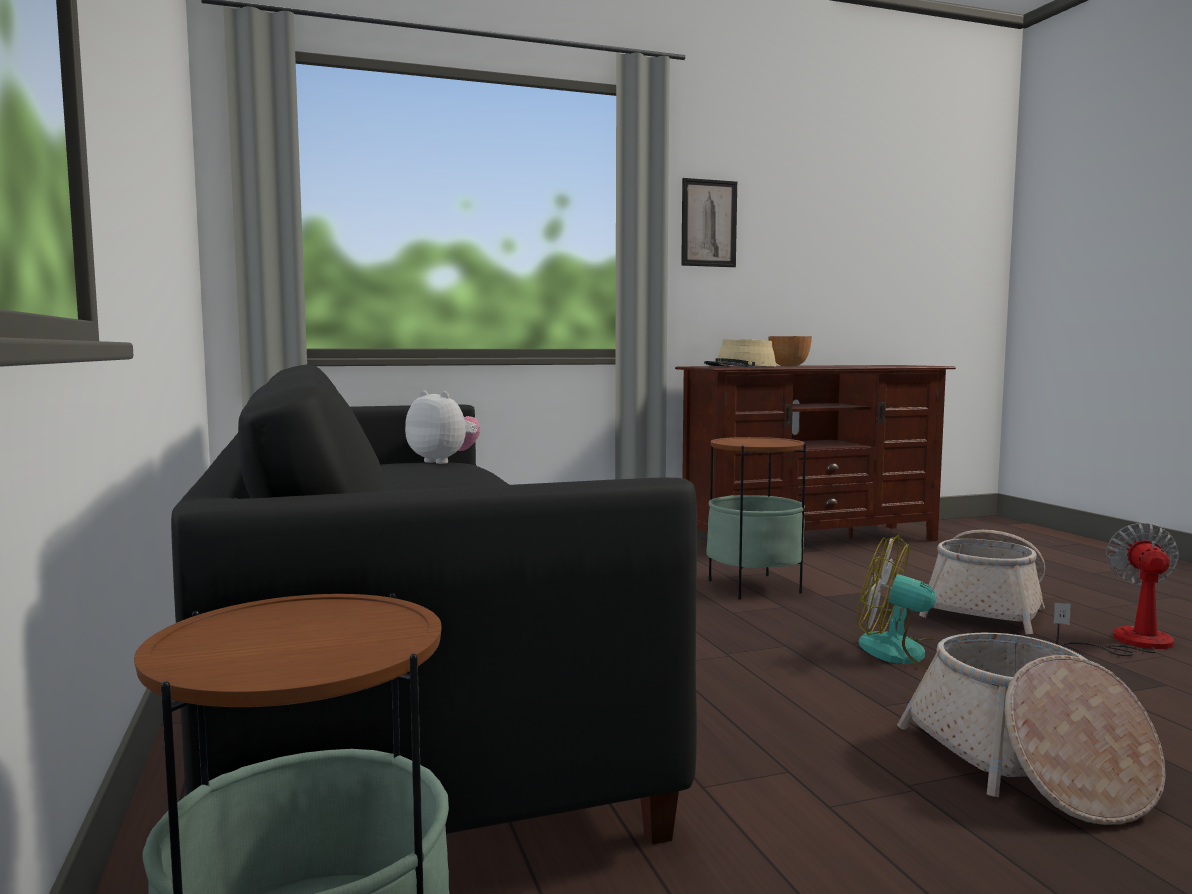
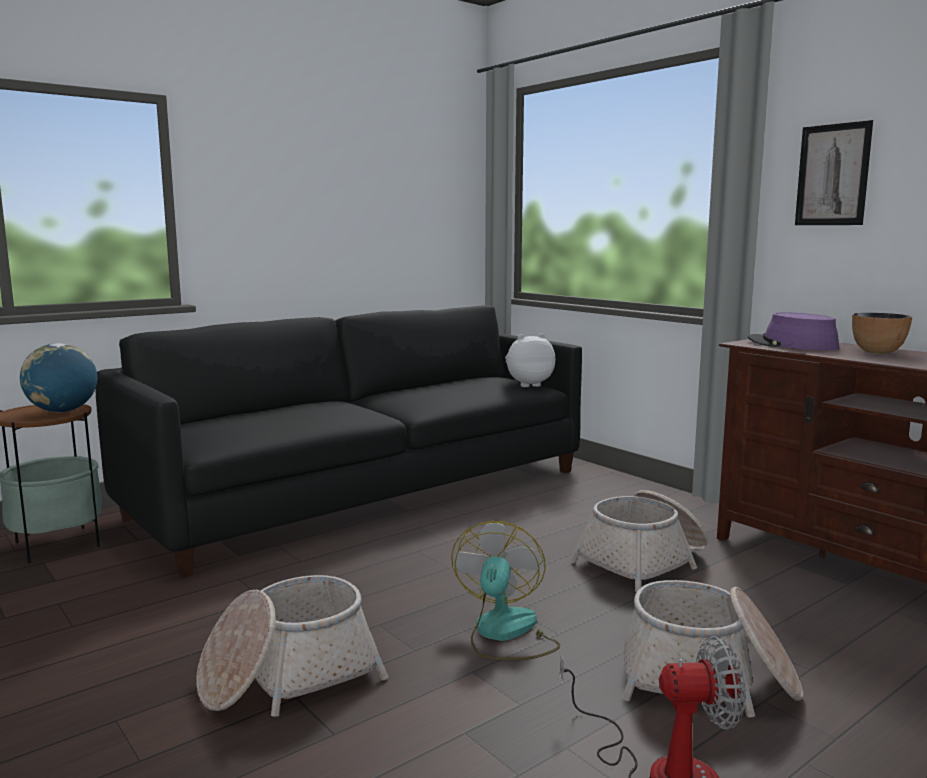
camera: 70 degrees right, 5 degrees up
(345, 611) = (62, 411): none -> globe
(443, 461) = (528, 384): plush toy -> plush toy turned 120 degrees counterclockwise
(740, 366) = (792, 345): beige hat -> purple hat
(754, 586) = (644, 561): side table -> basket

